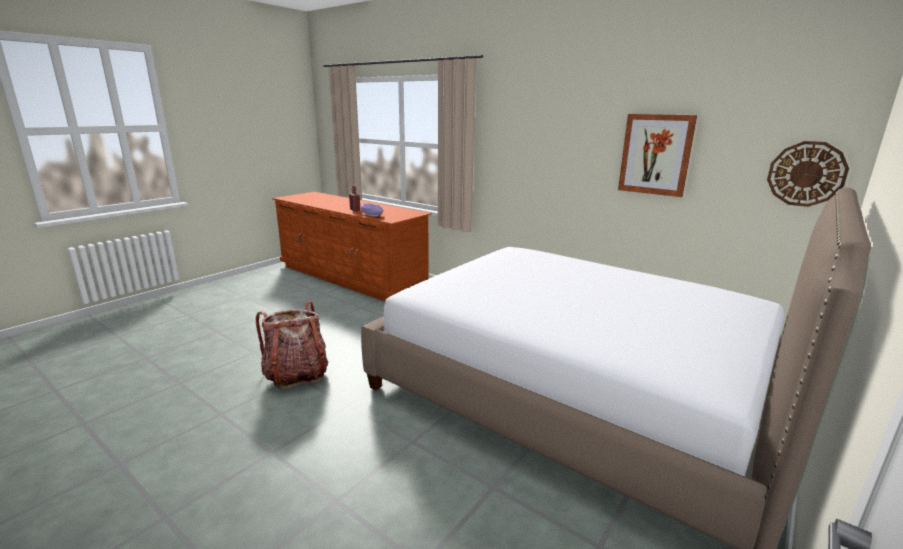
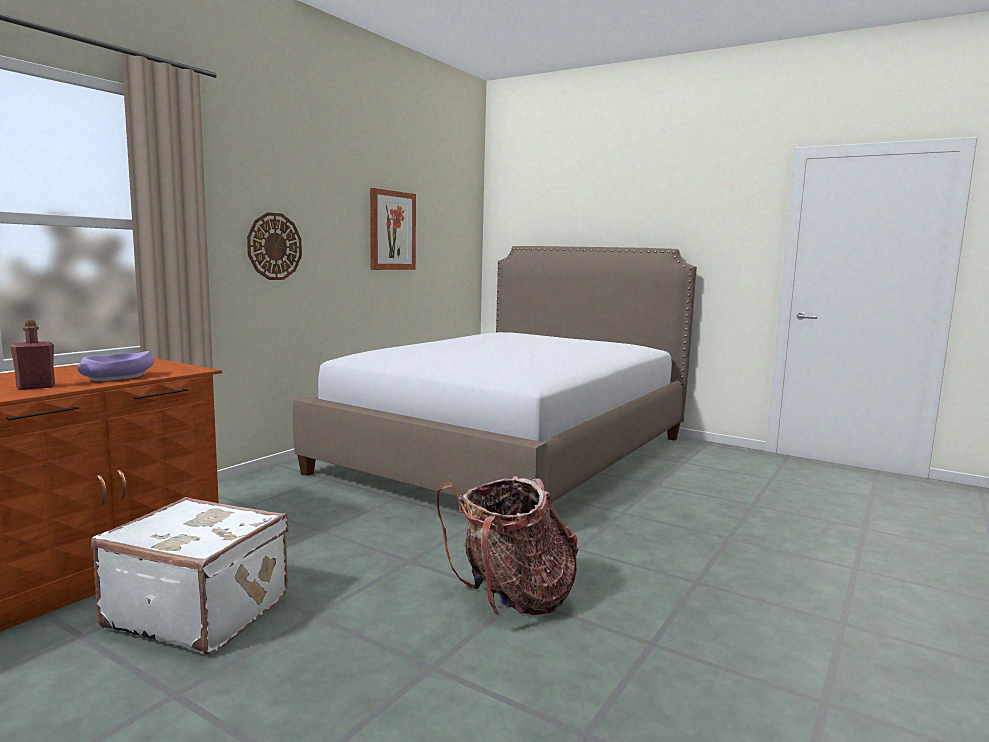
camera: 95 degrees left, 10 degrees down
(330, 307) = (200, 611): none -> white suitcase
(806, 174) = (464, 242): wall clock -> wall clock (274, 246)

